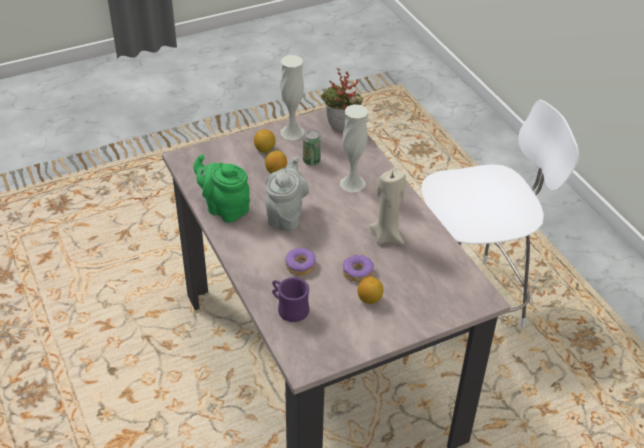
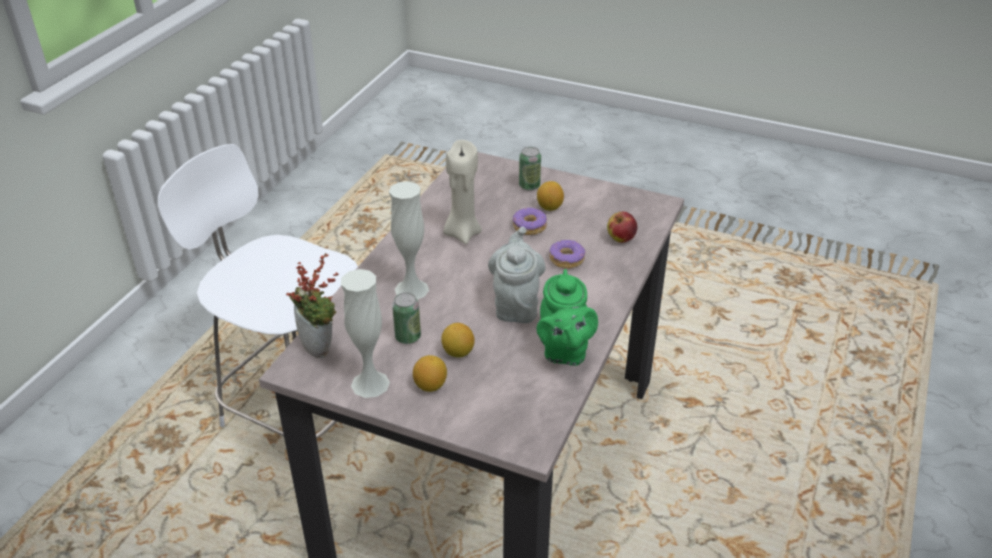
camera: 130 degrees left, 5 degrees down
(286, 215) = (516, 305): grey teapot -> grey teapot turned 120 degrees clockwise
(289, 308) = (620, 239): purple mug -> apple
(410, 307) = (529, 186): none -> can

